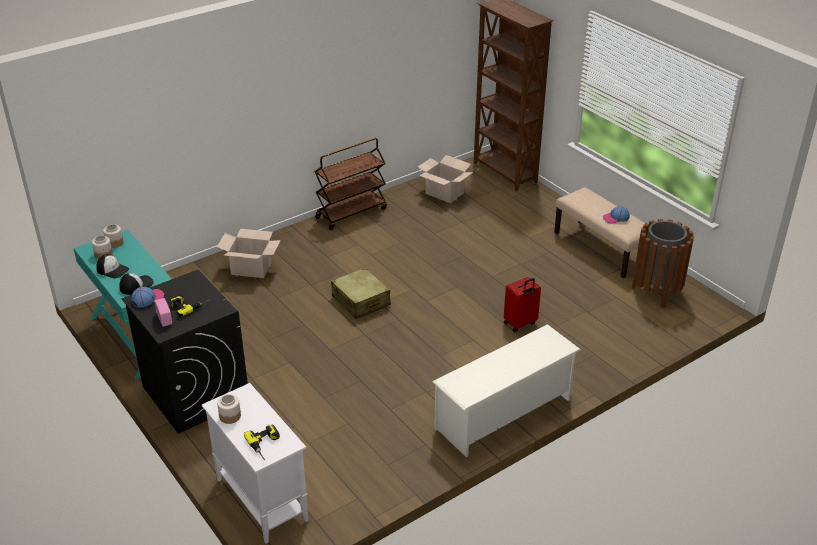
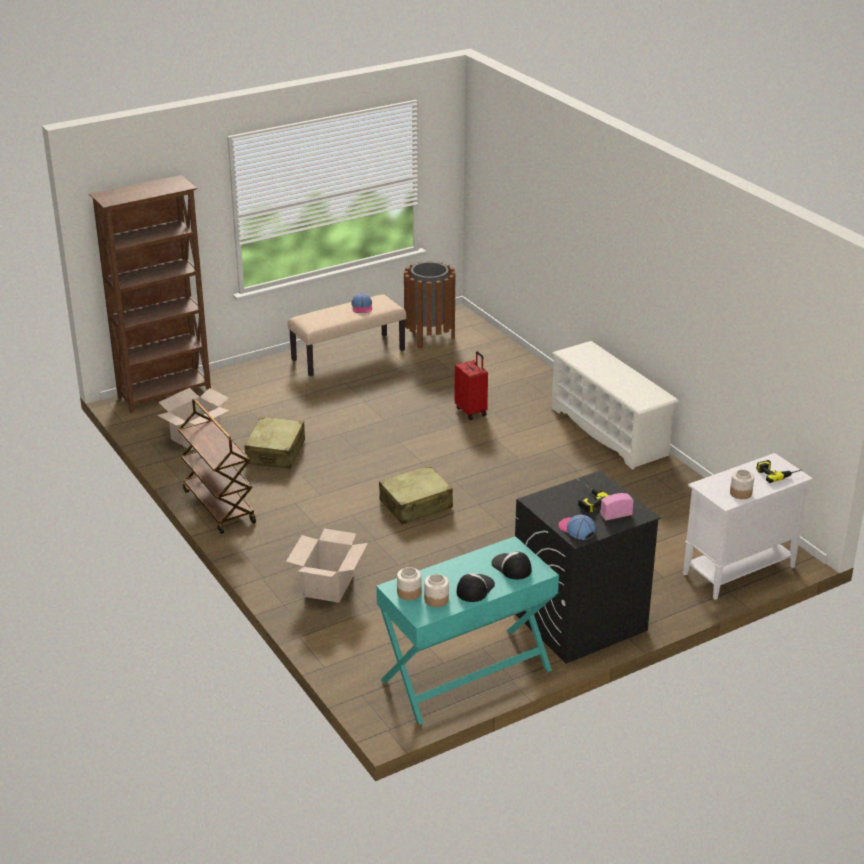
camera: 85 degrees left, 5 degrees down
(429, 229) = (276, 452): none -> beige suitcase

